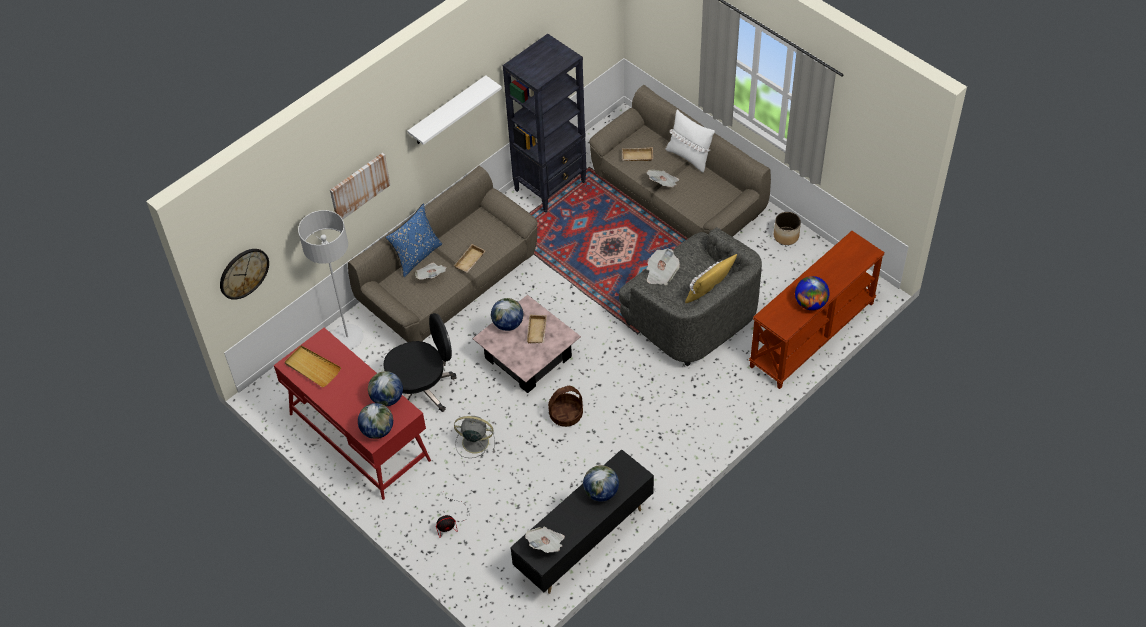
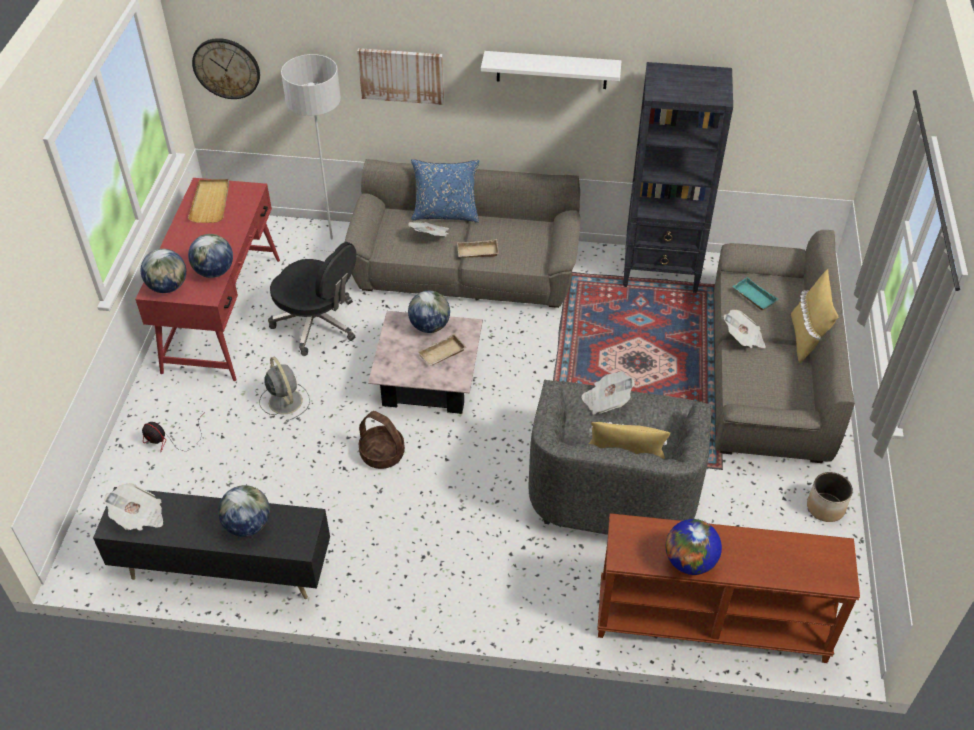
camera: 50 degrees right, 5 degrees down
(637, 157) = (752, 297): beige tray -> turquoise tray
(689, 157) = (806, 338): white pillow -> yellow pillow

